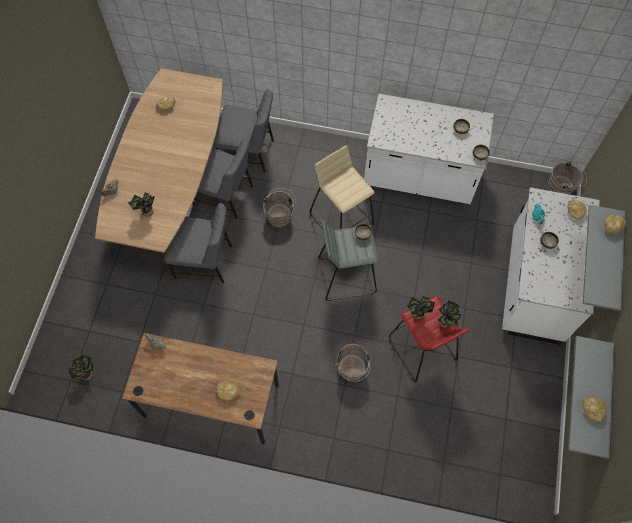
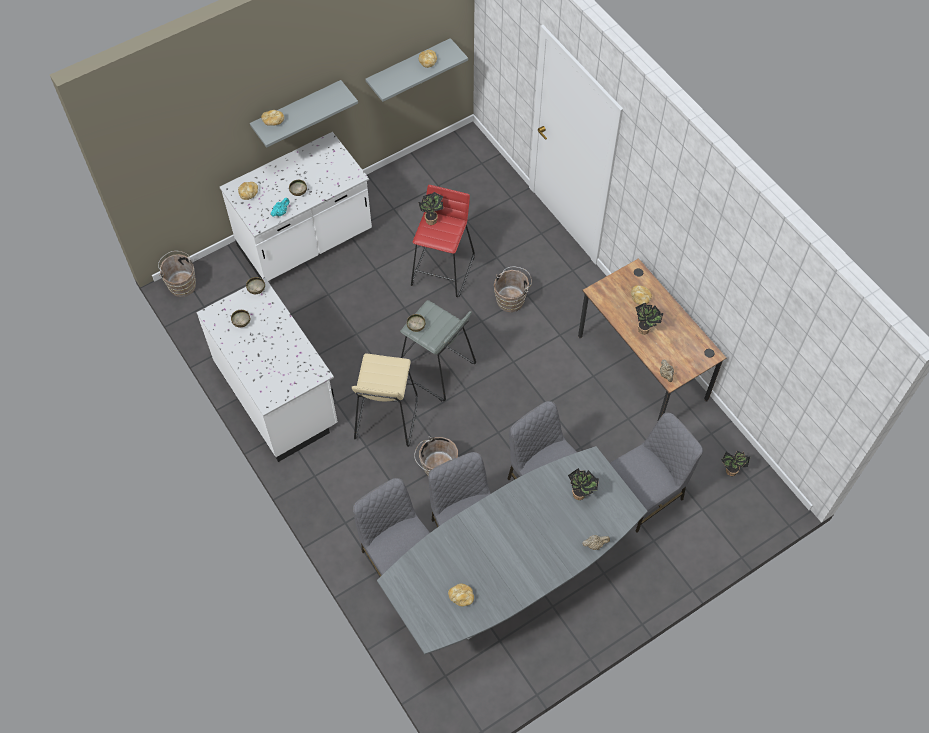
camera: 135 degrees left, 5 degrees down
(135, 309) = (645, 494): none -> grey chair
(175, 193) = (511, 579): brown dining table -> grey dining table
(417, 315) = (445, 240): potted plant -> potted plant (645, 329)

